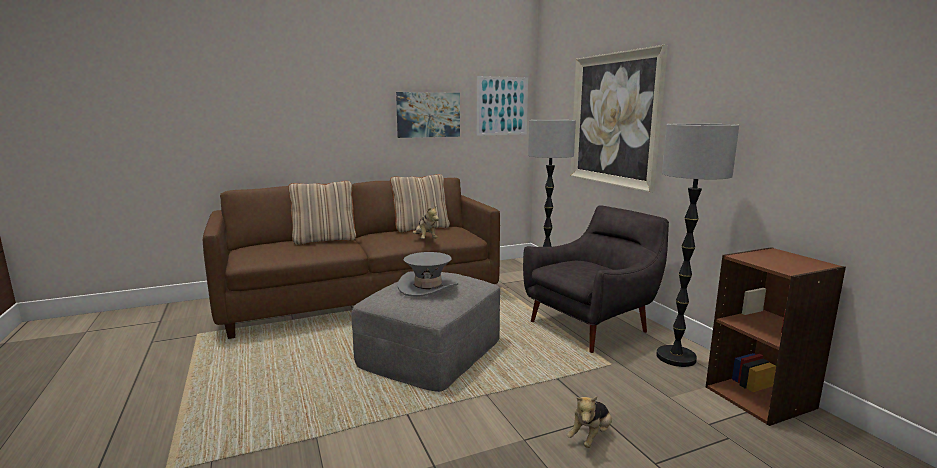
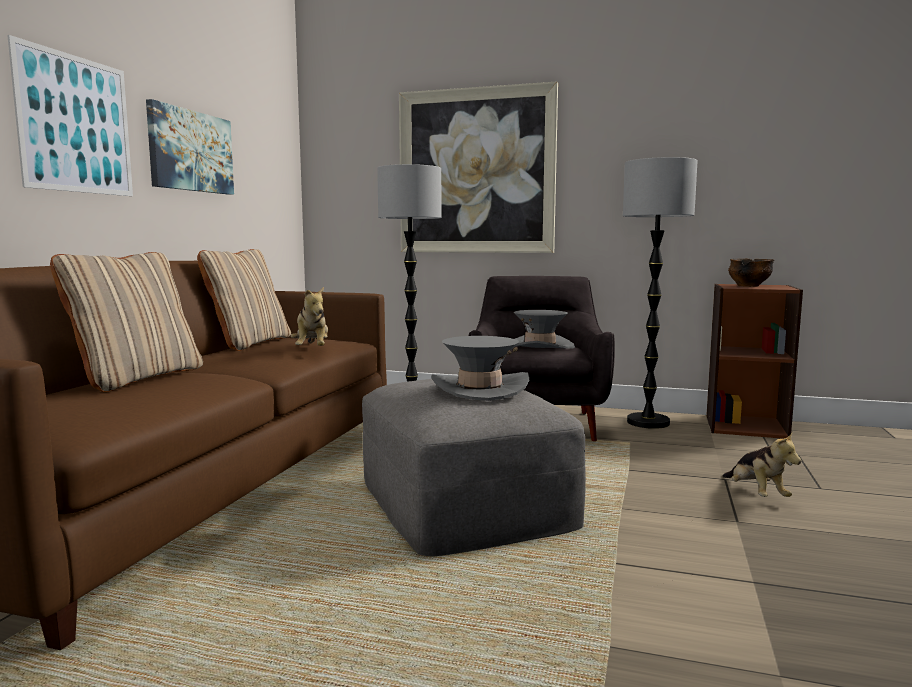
camera: 50 degrees left, 5 degrees down
(425, 239) = (312, 349): plush toy -> plush toy turned 60 degrees clockwise
(502, 106) = (271, 153): picture -> picture (76, 124)
(583, 268) = (539, 346): none -> grey hat
(773, 258) = (748, 286): none -> bowl

